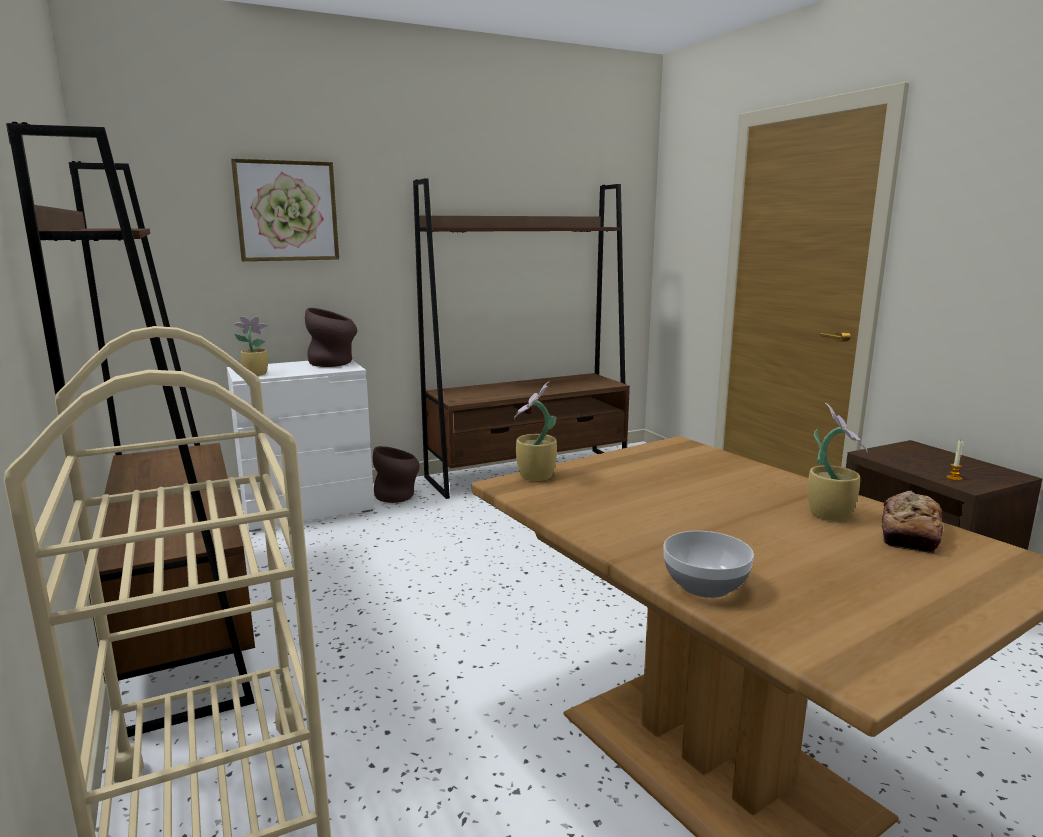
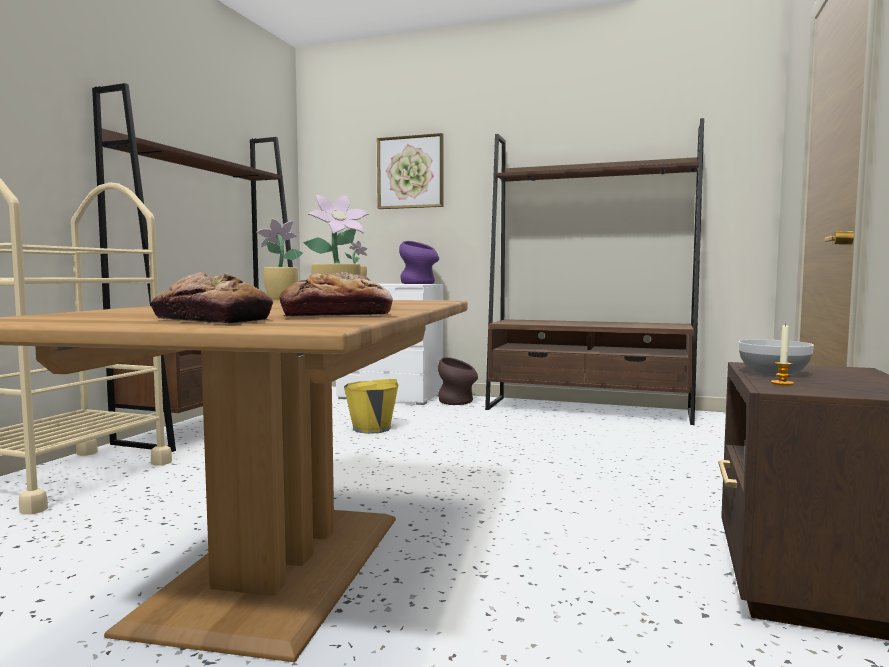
camera: 45 degrees right, 10 degrees down
(334, 363) = (419, 283): brown vase -> purple vase
(402, 565) = (372, 429): none -> yellow bucket
(703, 585) = (119, 310): bowl -> bowl (772, 373)
(945, 583) = (211, 320): none -> bread

